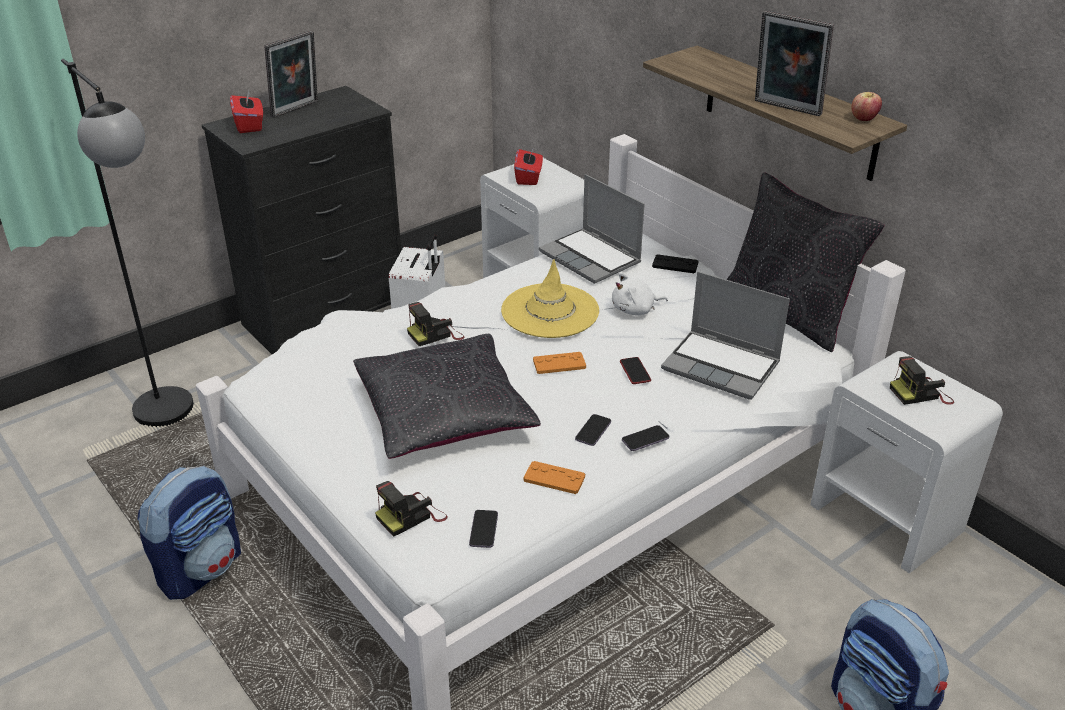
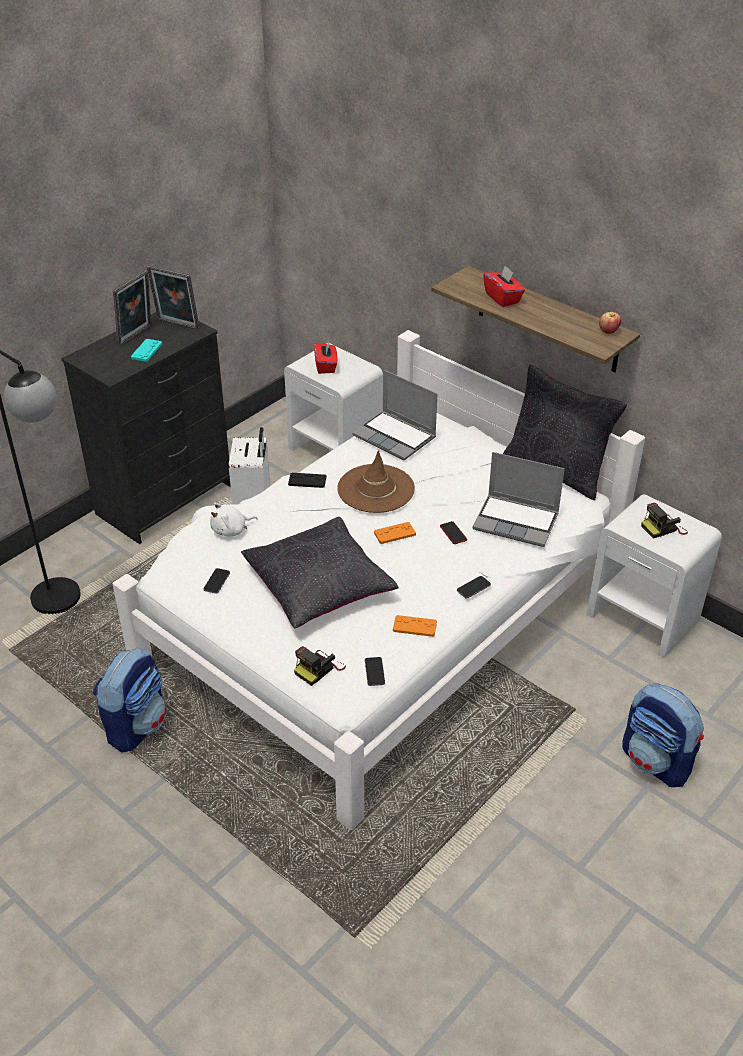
camera: 10 degrees left, 5 degrees up
(249, 125) = (103, 355): red tissue box -> red tissue box (502, 298)
(301, 125) = (146, 351): none -> turquoise game controller
(436, 334) = (292, 519): camera -> none
(550, 311) = (375, 489): yellow hat -> brown hat
(593, 431) = (433, 586): phone -> phone (217, 581)
(635, 310) = (440, 480): white plush toy -> white plush toy (231, 530)
(675, 265) = (462, 436): black game controller -> black game controller (307, 481)
(786, 109) = (550, 326): picture frame -> picture frame (177, 325)

